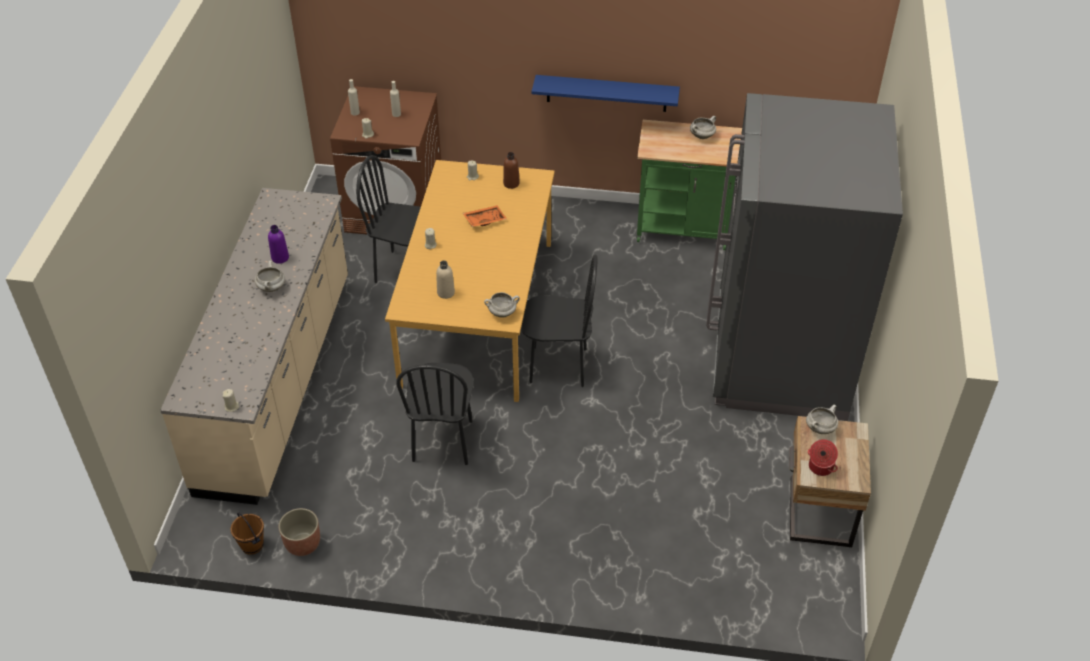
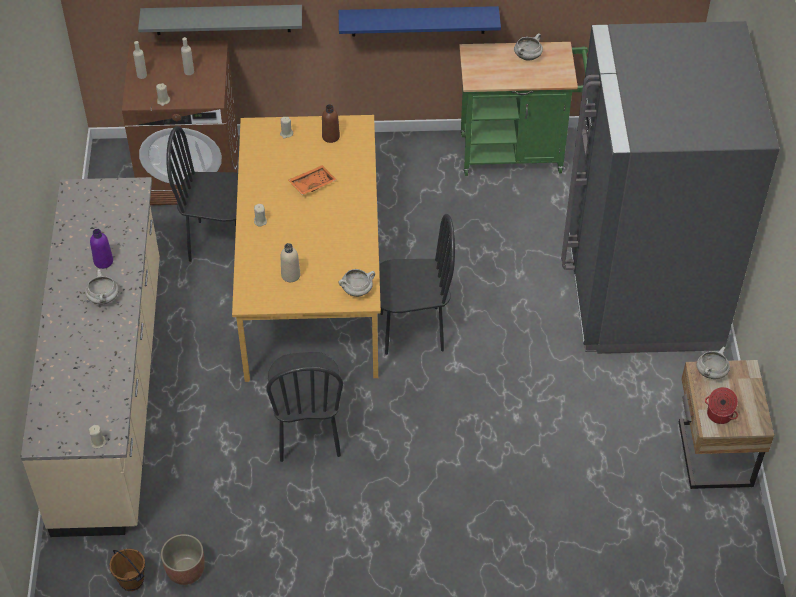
camera: 10 degrees left, 5 degrees up
(433, 73) = (222, 19): none -> grey shelf

